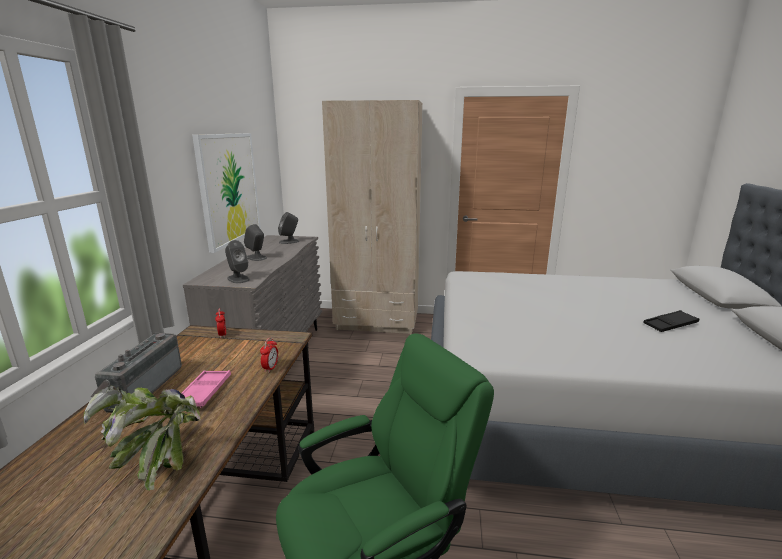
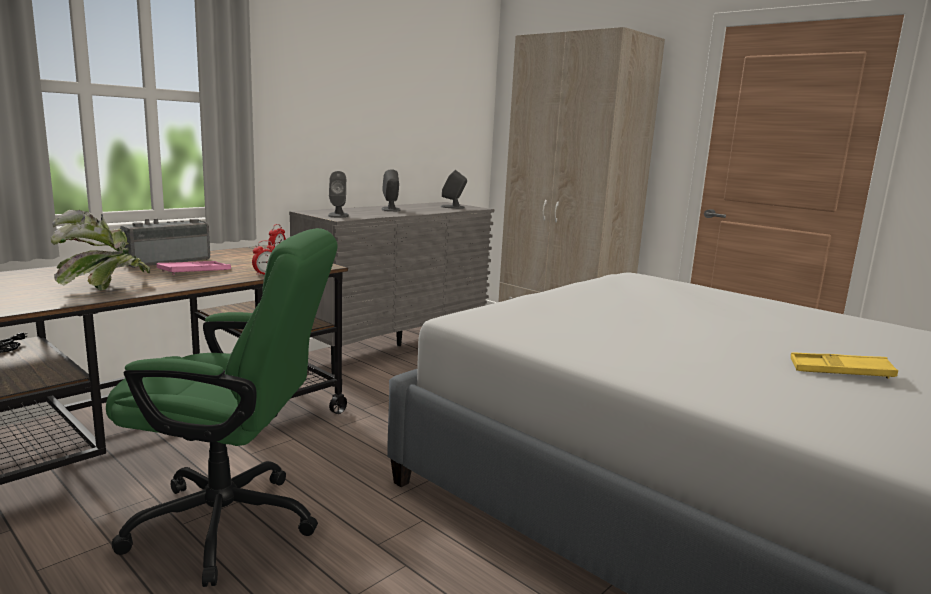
camera: 35 degrees right, 5 degrees down
(229, 188) = (387, 131): picture -> none
(670, 325) = (840, 371): black tray -> yellow tray

